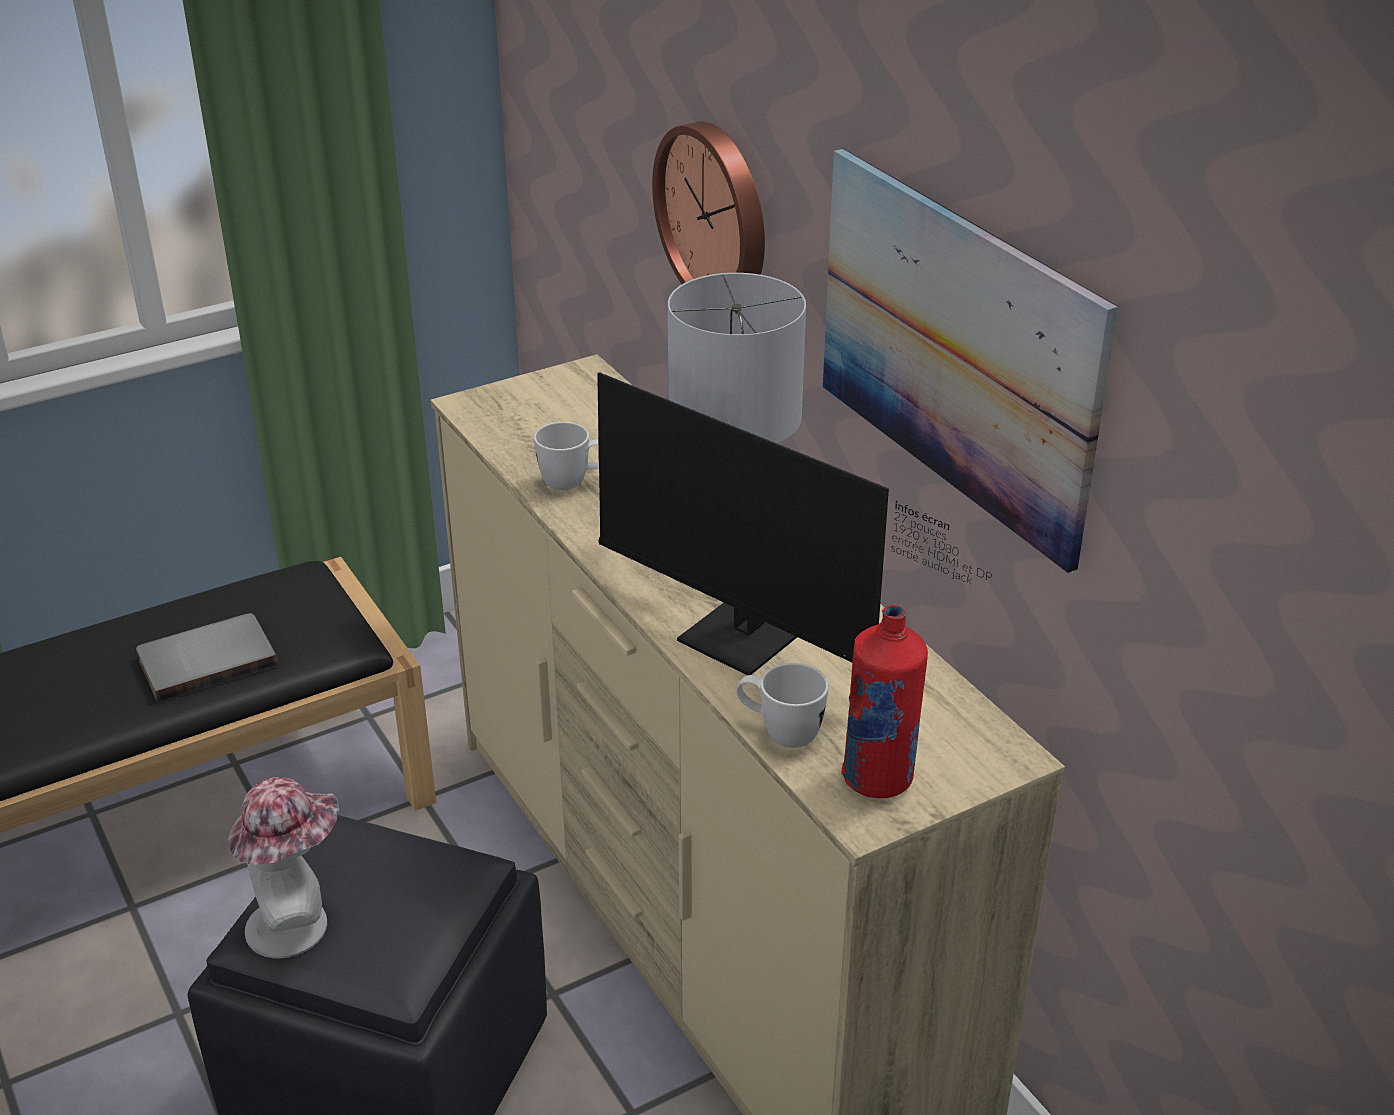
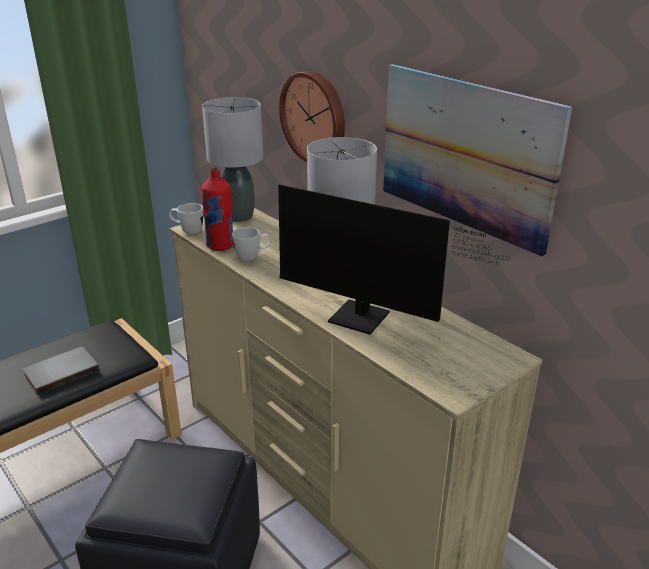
camera: 10 degrees left, 5 degrees down
(298, 923) = (134, 498): hat -> none
(572, 383) = (238, 216): none -> grey table lamp
(779, 733) = (395, 359): white mug -> white mug (187, 231)
(878, 779) = (454, 375): red bottle -> red bottle (220, 246)

